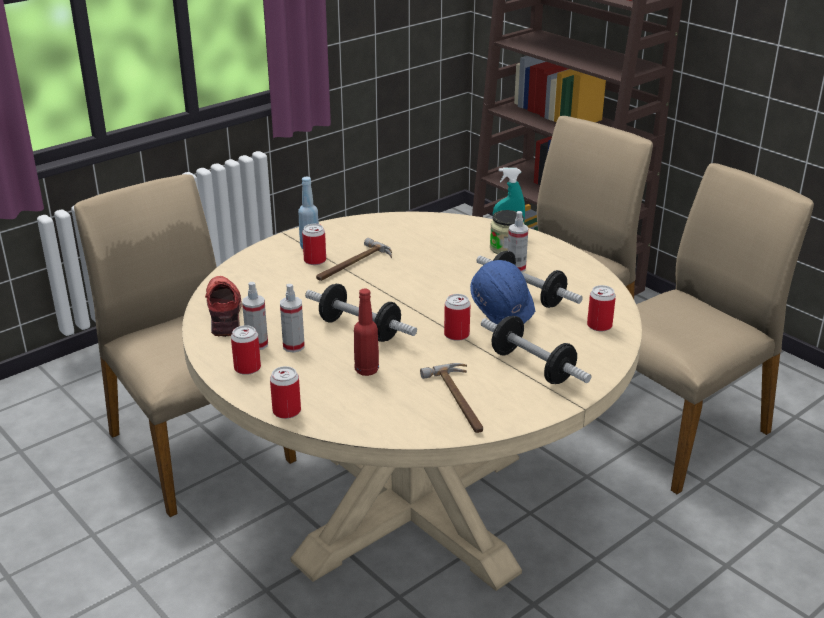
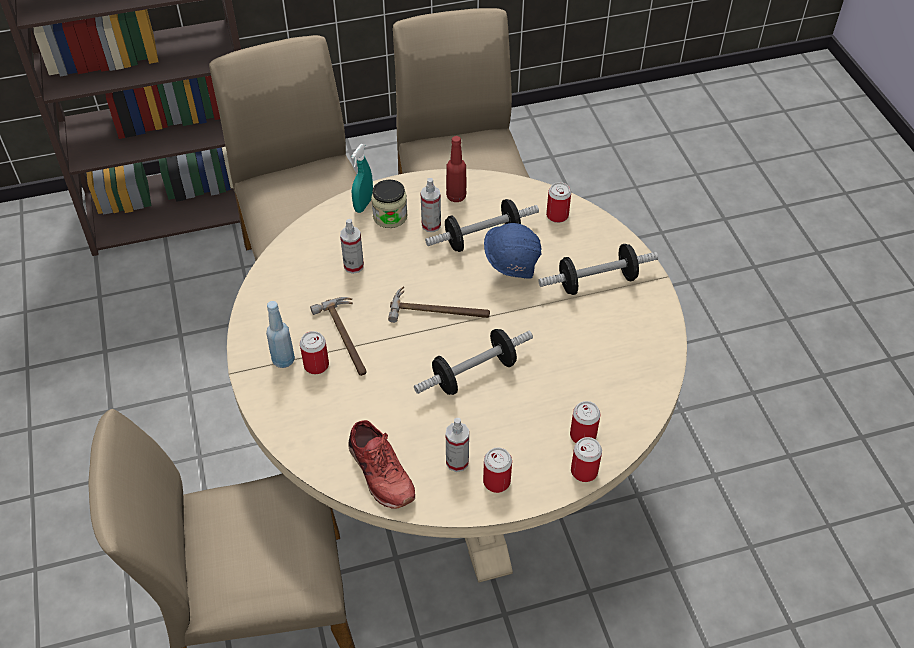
camera: 65 degrees left, 20 degrees up
(225, 313) = (379, 472): red shoe -> red shoe turned 135 degrees counterclockwise
(293, 346) = (476, 433): spray bottle -> spray bottle (353, 266)
(366, 370) = (546, 392): red bottle -> red bottle (456, 196)
(456, 335) = (521, 309): can -> can (583, 435)
(460, 401) = (623, 346): hammer -> hammer (440, 310)

